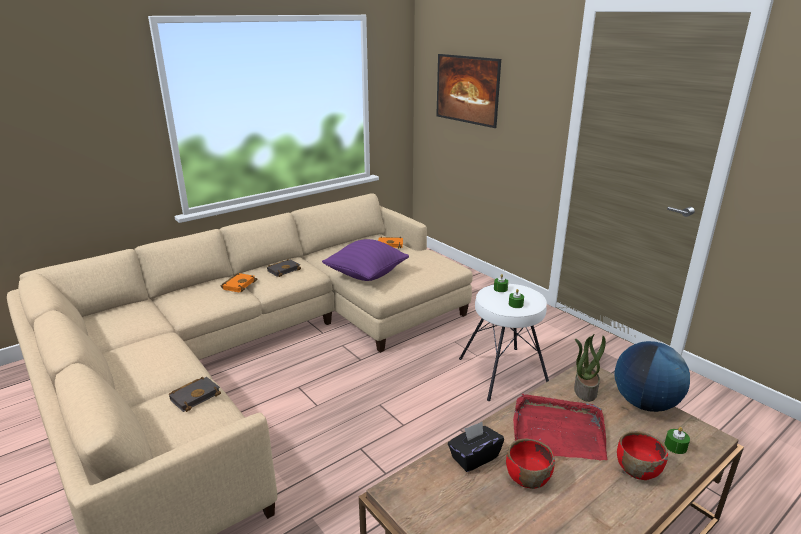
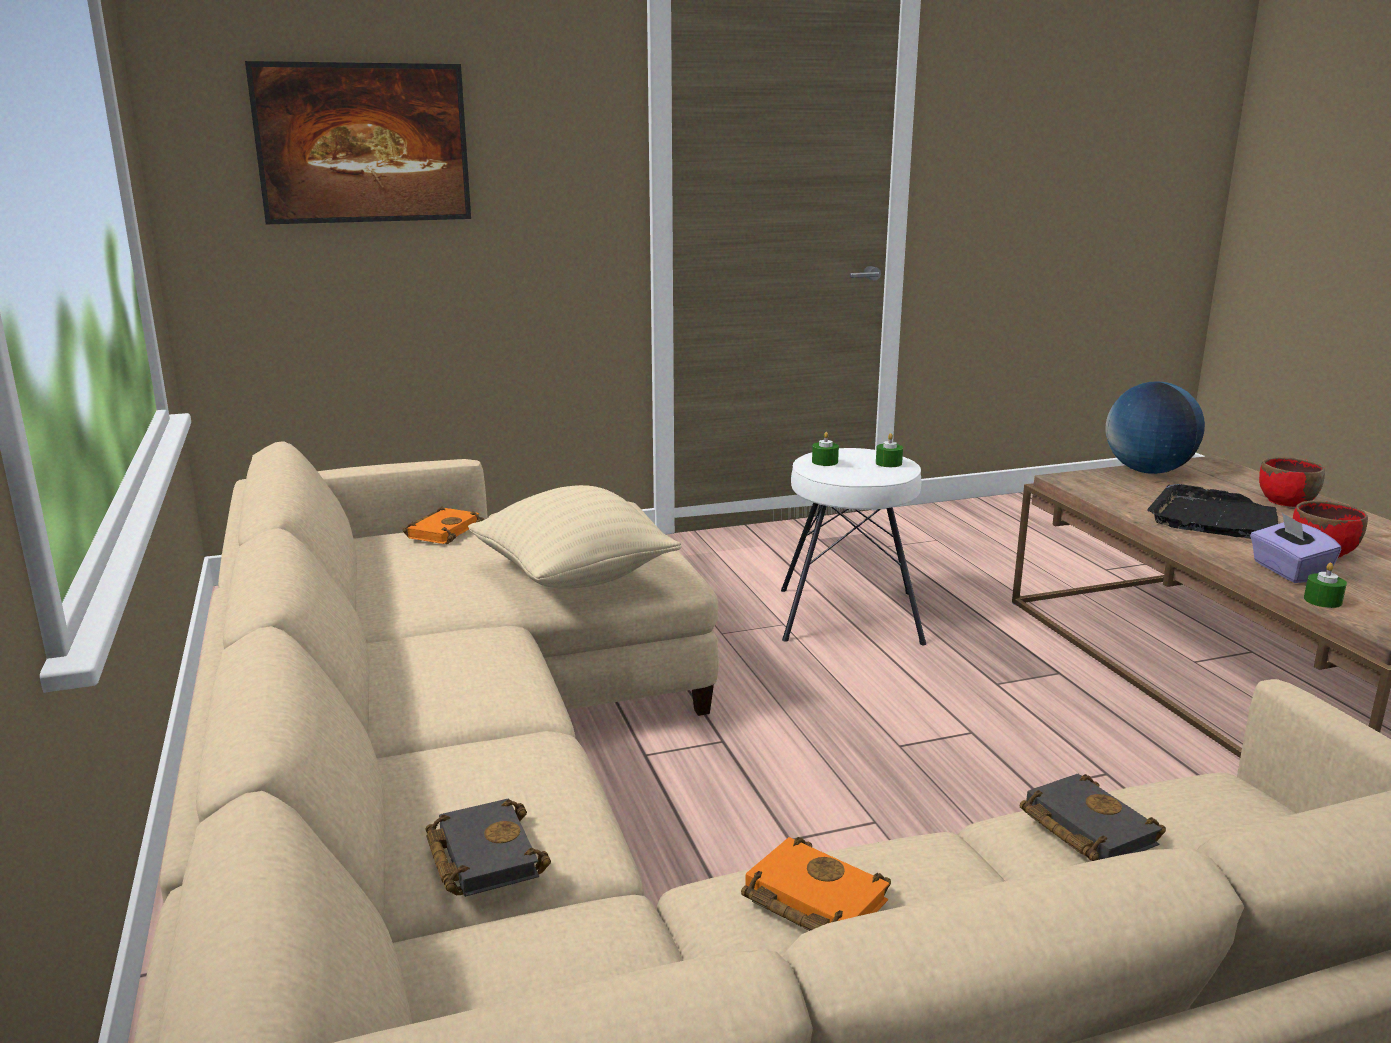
camera: 70 degrees left, 5 degrees down
(238, 285) = (469, 738): orange book -> orange book (809, 900)
(284, 270) = (439, 664): black book -> black book (481, 855)
(366, 275) = (574, 578): purple pillow -> beige pillow
(474, 457) = (1288, 571): black tissue box -> purple tissue box
(557, 431) = (1214, 519): red tray -> black tray
(584, 390) = (1116, 489): potted plant -> none
(675, 446) = (1235, 478): green candle -> green candle (1322, 600)

